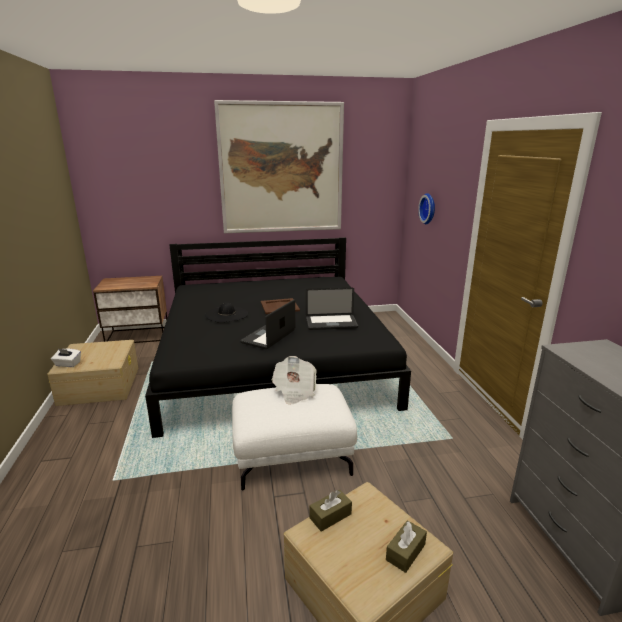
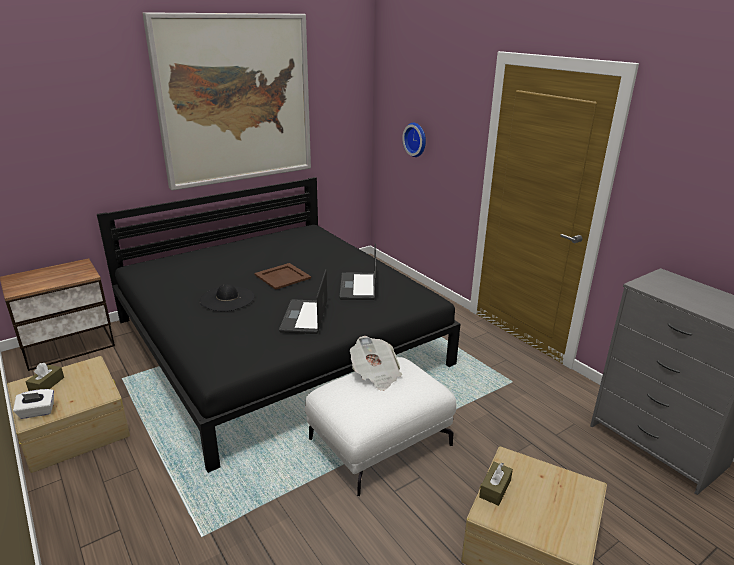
camera: 25 degrees left, 5 degrees up
(331, 323) = (358, 287): laptop -> laptop turned 120 degrees clockwise
(405, 552) = (575, 497): brown tissue box -> brown tissue box (47, 384)

